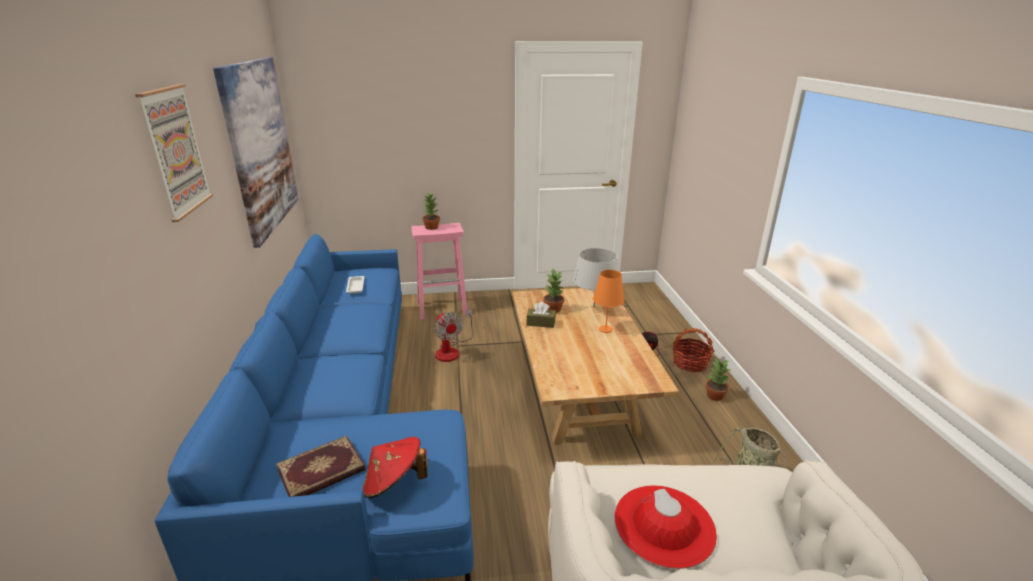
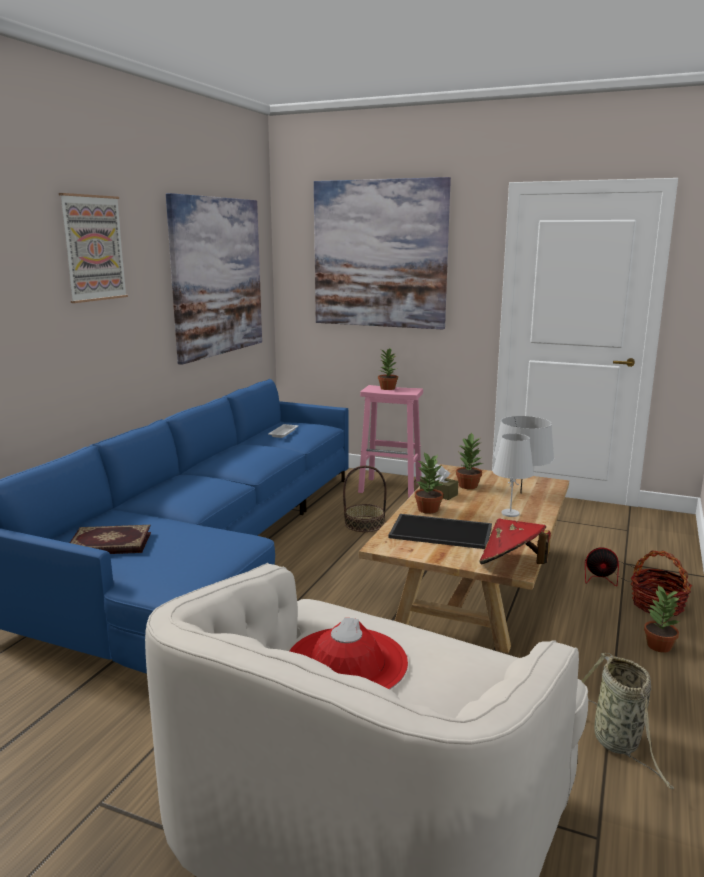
camera: 30 degrees right, 10 degrees down
(394, 483) = (153, 568): red hat -> red hat (511, 566)
(402, 106) = (379, 254): none -> picture
(451, 350) = (364, 524): fan -> basket
(549, 341) = (428, 509): none -> potted plant
(580, 361) = (442, 531): none -> tray
(606, 329) = (510, 513): orange table lamp -> white table lamp

